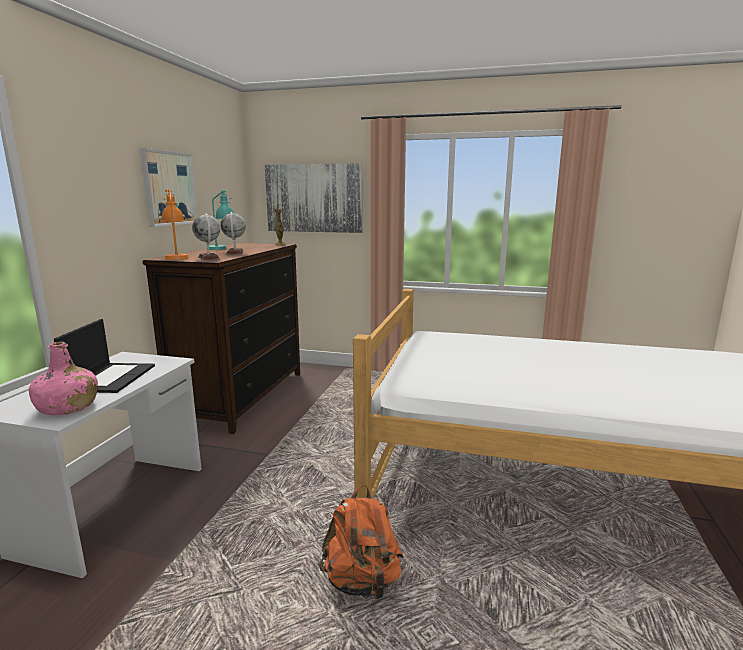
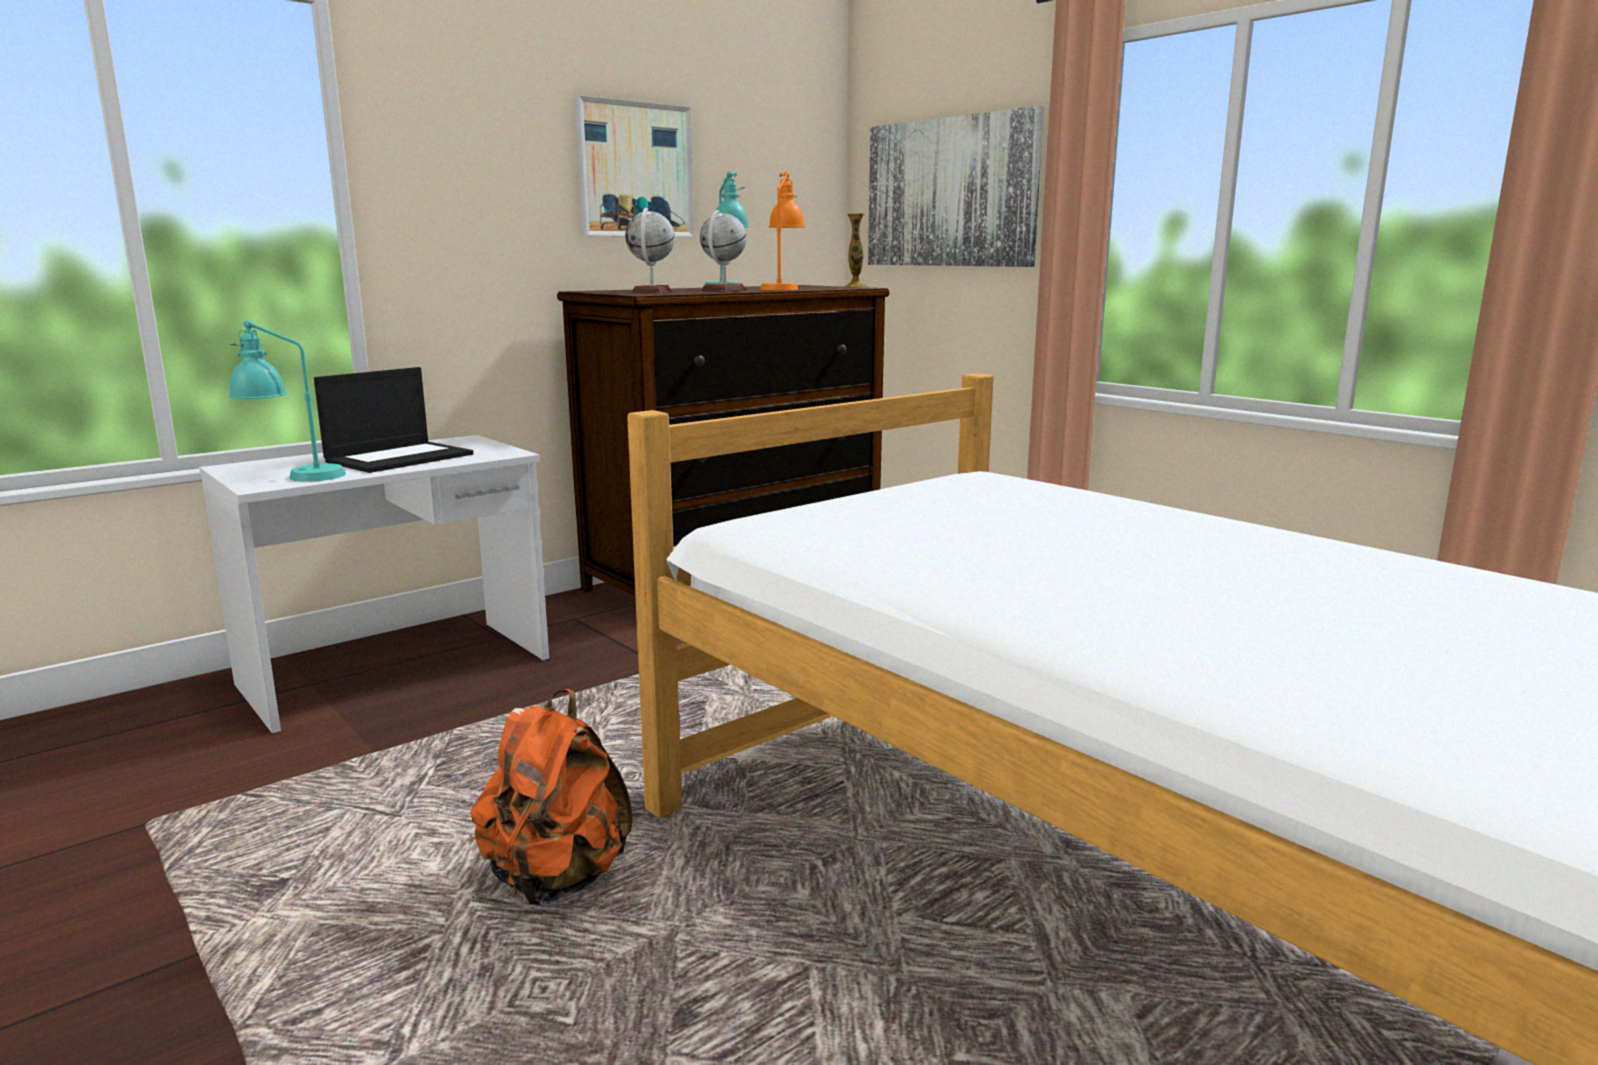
camera: 35 degrees right, 0 degrees up
(67, 407) = (293, 476): pink bottle -> turquoise table lamp
(176, 257) = (614, 290): orange table lamp -> orange table lamp (782, 289)

